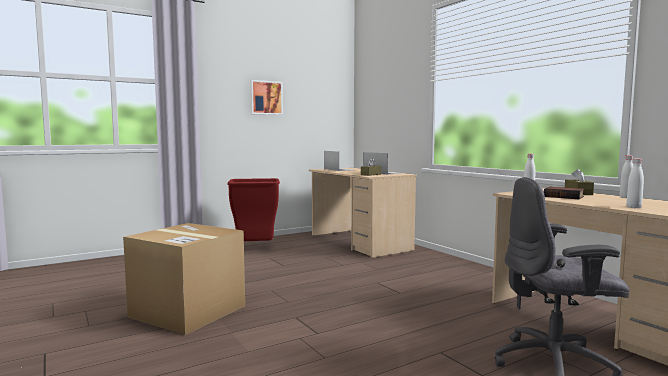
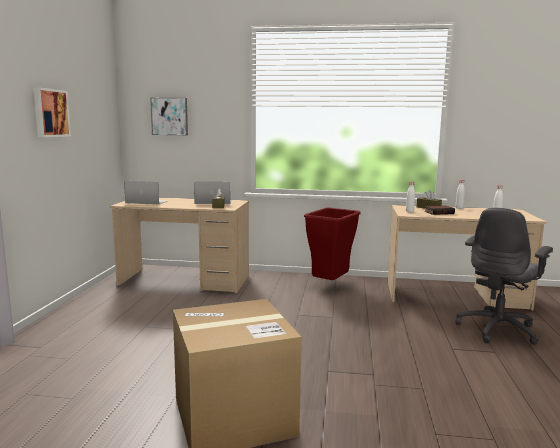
camera: 50 degrees left, 5 degrees up
(255, 249) = (96, 322): red trash can -> red trash can (330, 285)
(379, 98) = (169, 116): none -> picture

